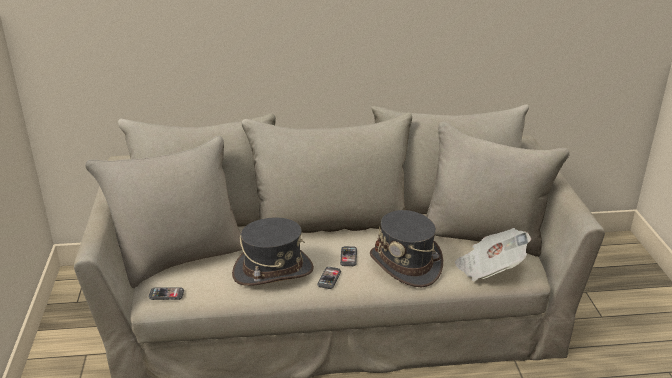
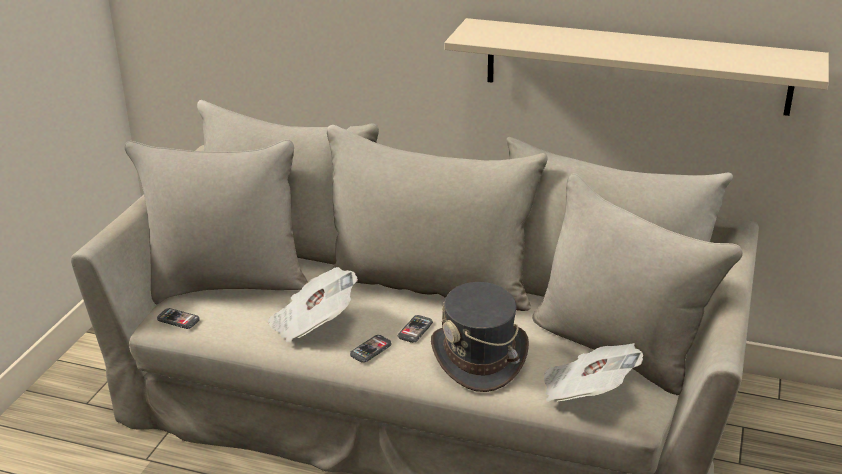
camera: 25 degrees right, 0 degrees up
(273, 271) = (313, 324): grey hat -> newspaper
(447, 43) = (635, 66): none -> beige shelf

